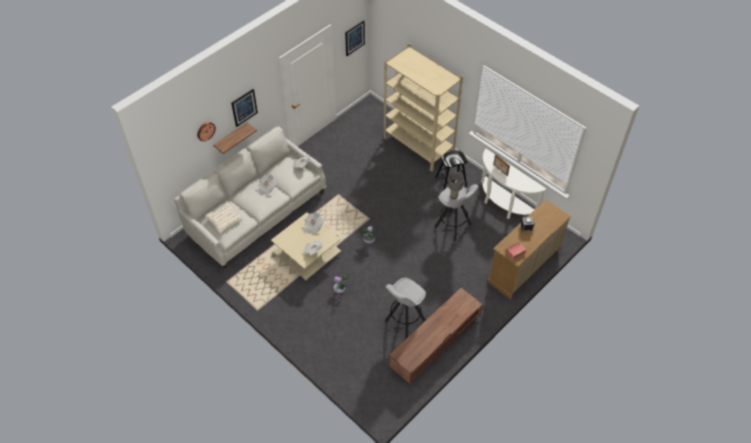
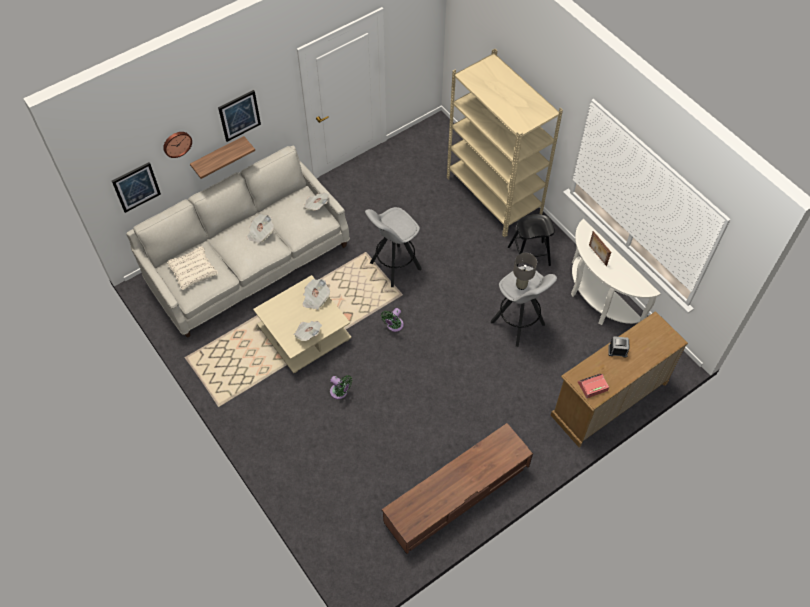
camera: 10 degrees right, 5 degrees up
(354, 37) = (420, 30): picture -> picture (136, 187)
(404, 321) = (419, 456): grey stool -> grey stool (394, 266)

